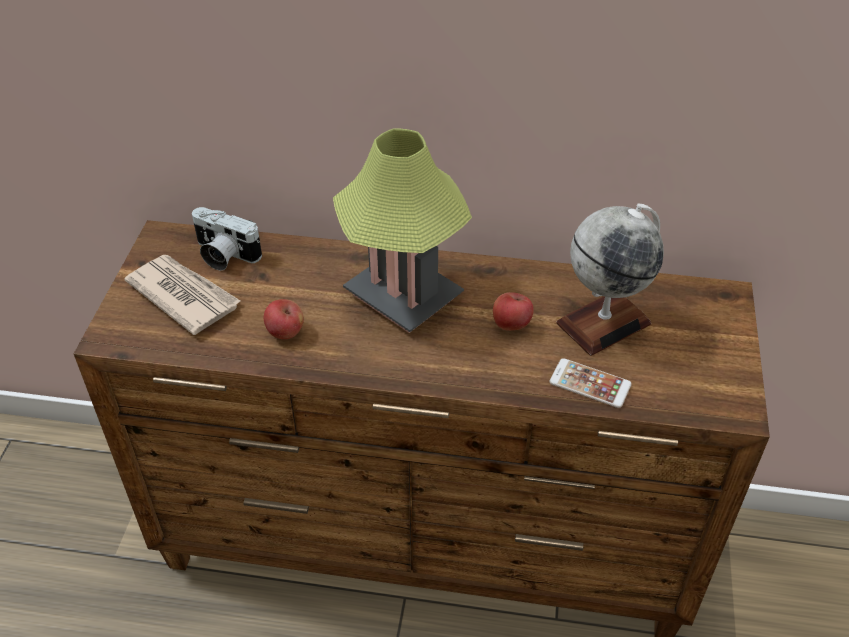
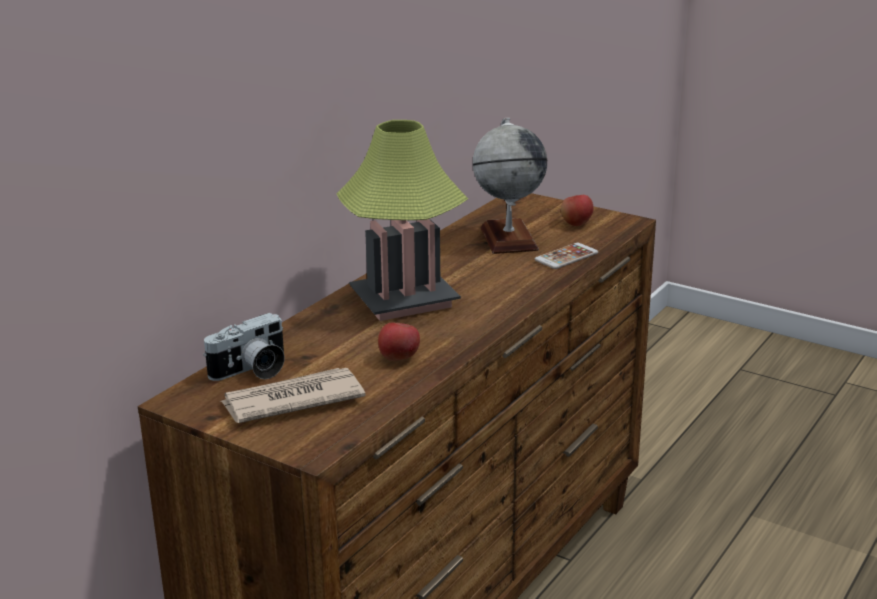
camera: 65 degrees left, 20 degrees down
(511, 324) = (479, 268): apple -> apple (576, 223)

